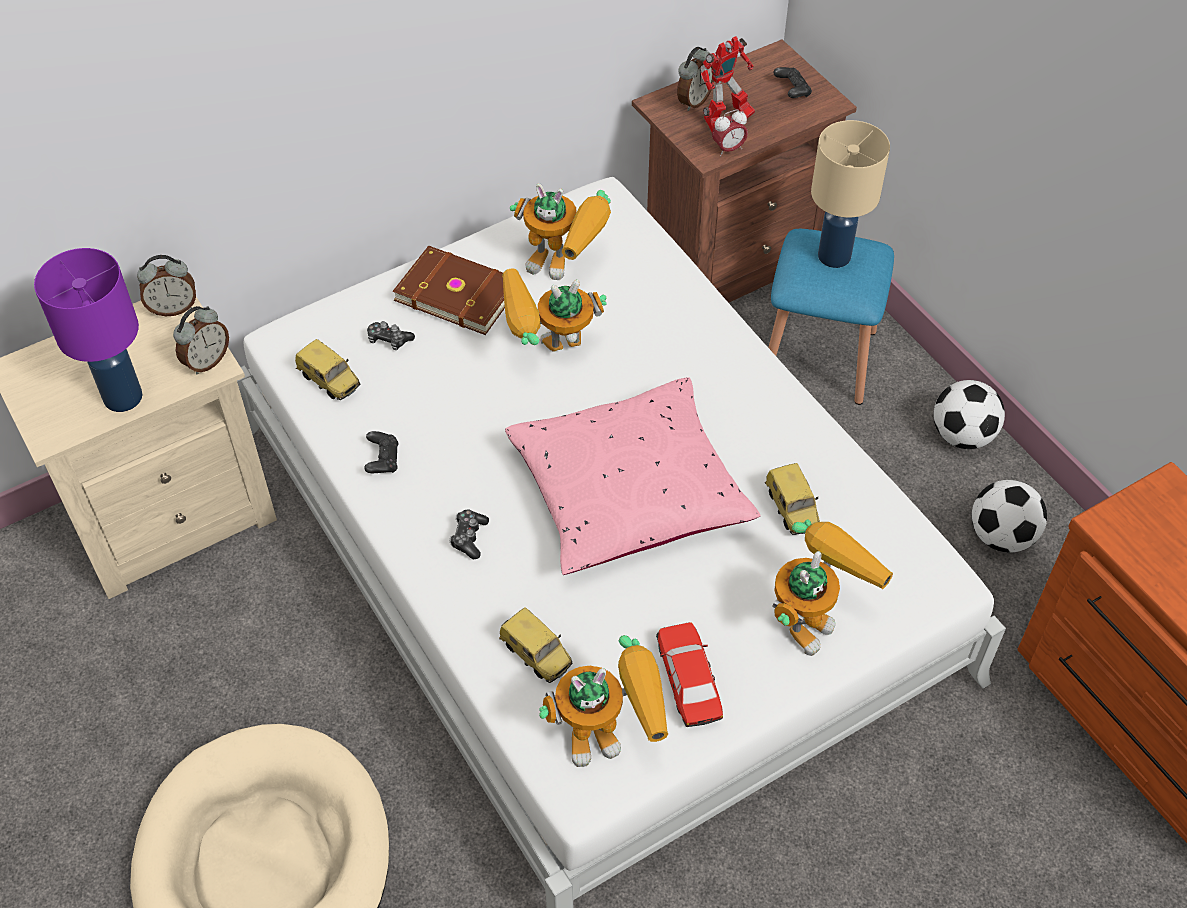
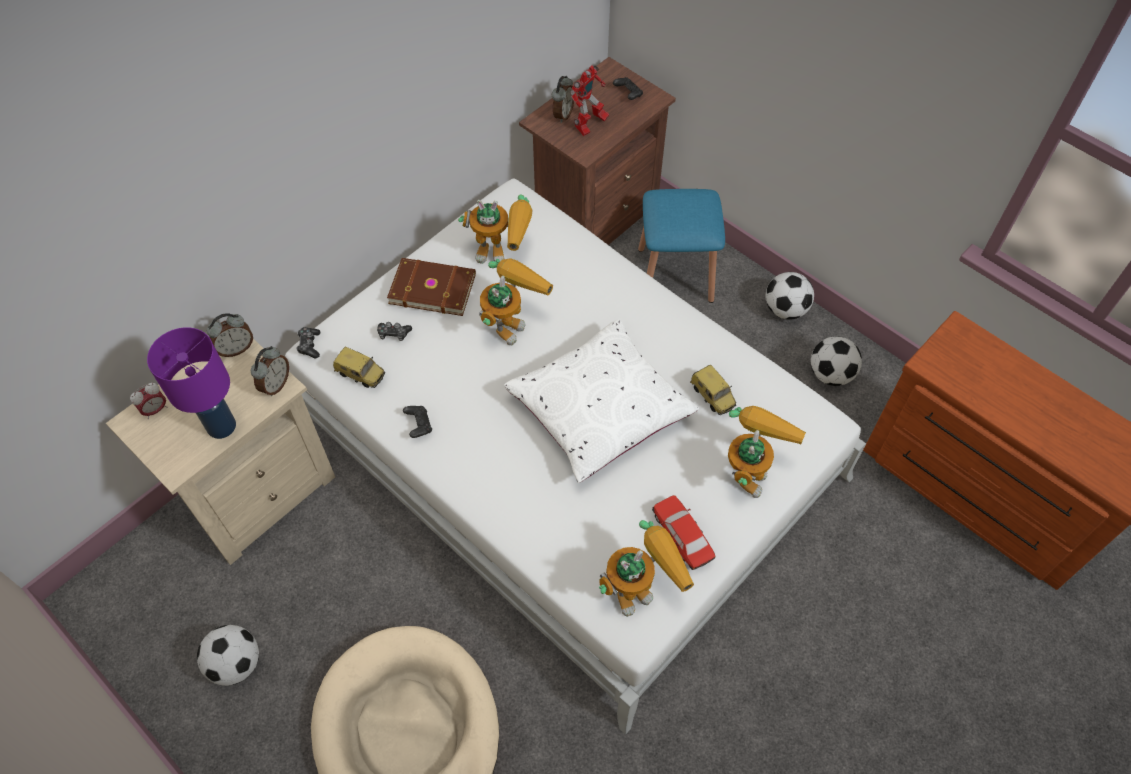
camera: 15 degrees left, 5 degrees up
(75, 724) = (235, 664): none -> football
(469, 537) = (499, 468): game controller -> game controller (309, 345)
(537, 654) = (573, 542): toy car -> none
(548, 354) = (511, 320): toy robot -> toy robot turned 150 degrees clockwise
(628, 493) = (599, 410): pink pillow -> white pillow
(728, 149) = (598, 146): alarm clock -> alarm clock (155, 410)
(834, 255) = (682, 206): beige table lamp -> none

